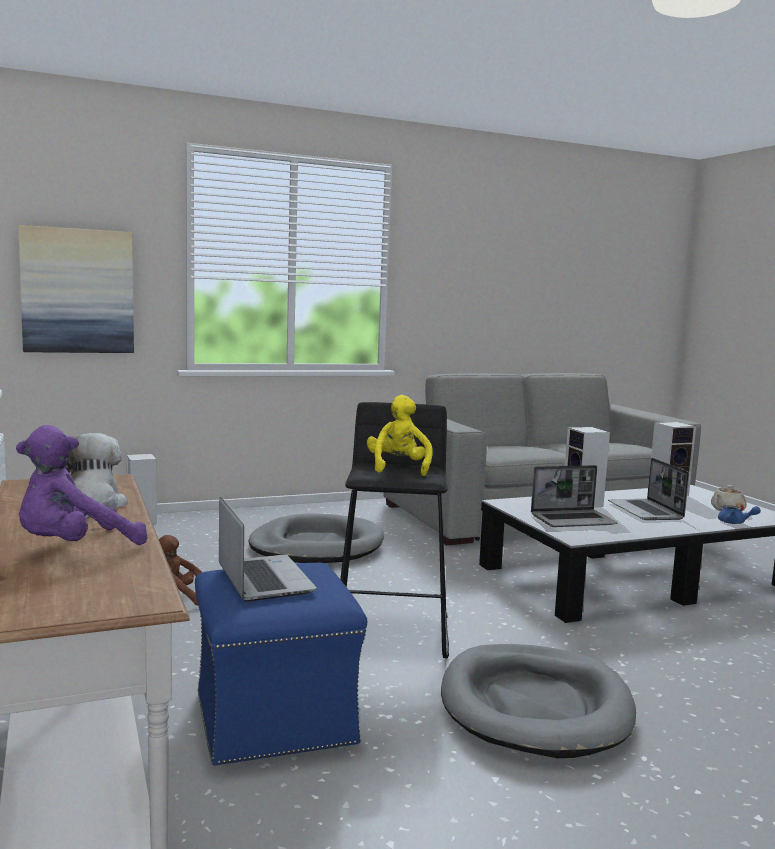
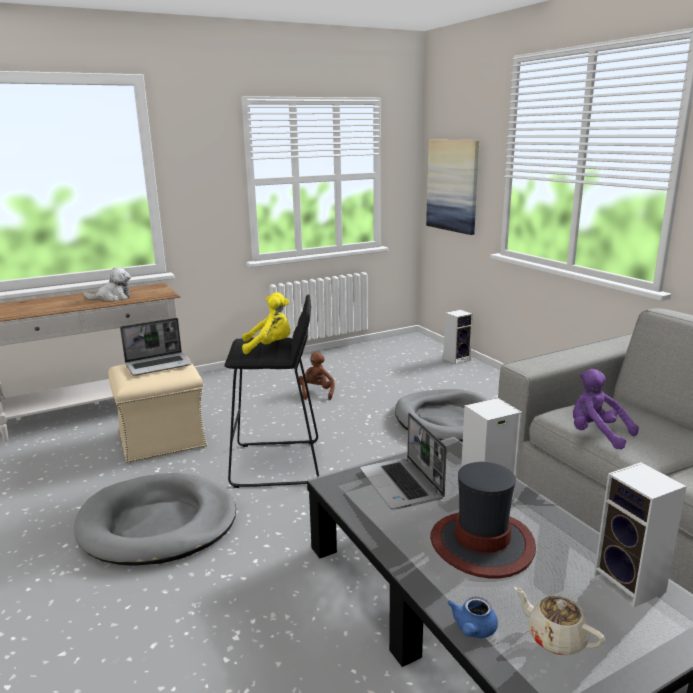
camera: 85 degrees right, 10 degrees up
(74, 548) = (50, 303): purple plush toy -> purple plush toy (596, 434)
(274, 717) = (163, 439): blue ottoman -> beige ottoman
(646, 511) = (482, 544): laptop -> hat

